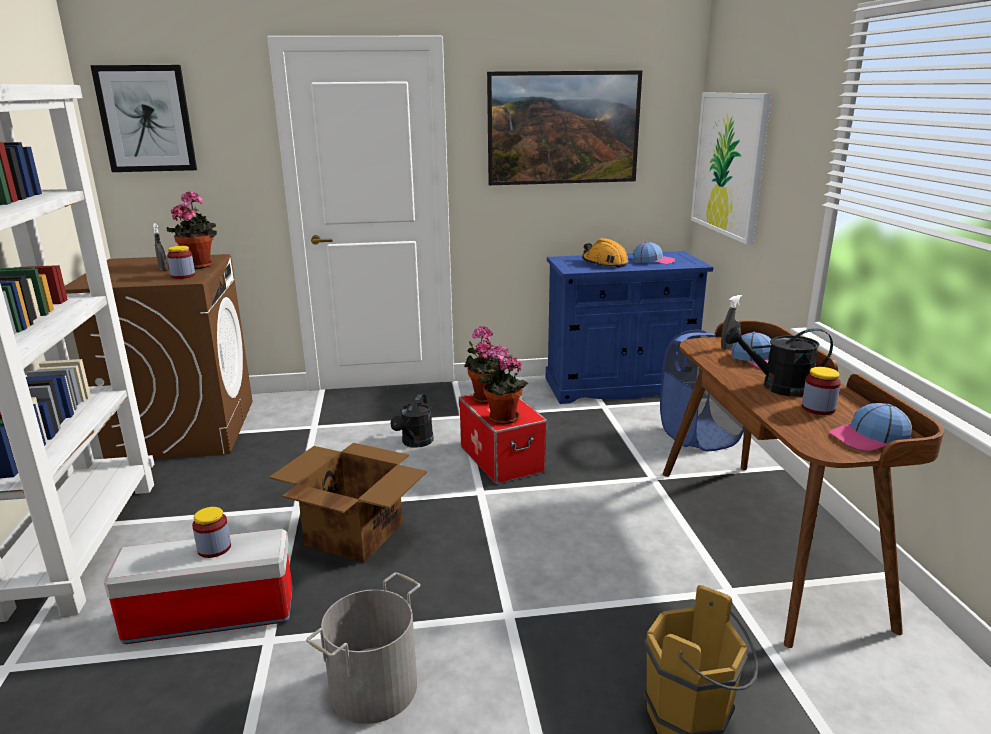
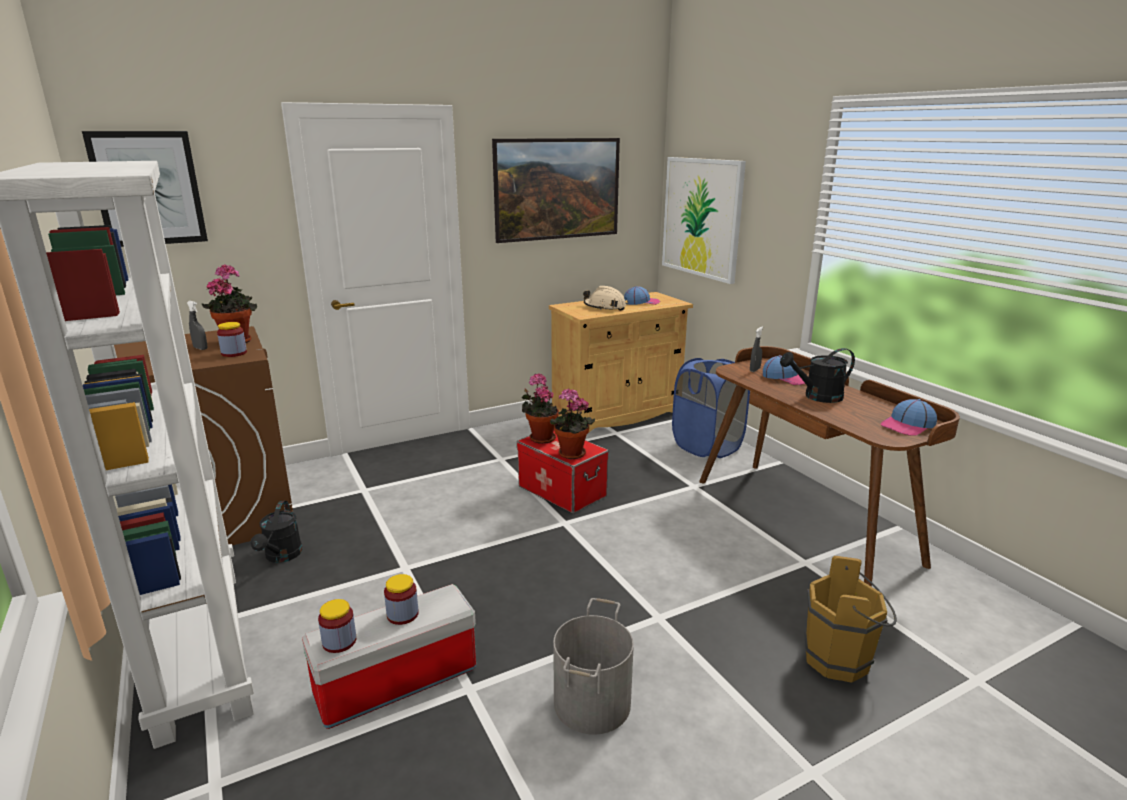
camera: 20 degrees left, 0 degrees up
(353, 533) = (477, 579): cardboard box -> none
(415, 443) = (474, 489): black watering can -> black watering can (281, 556)
(604, 263) = (604, 307): orange hard hat -> beige hard hat
(619, 386) = (617, 414): blue cabinet -> beige cabinet
(818, 408) = (857, 409): jar -> jar (339, 641)

